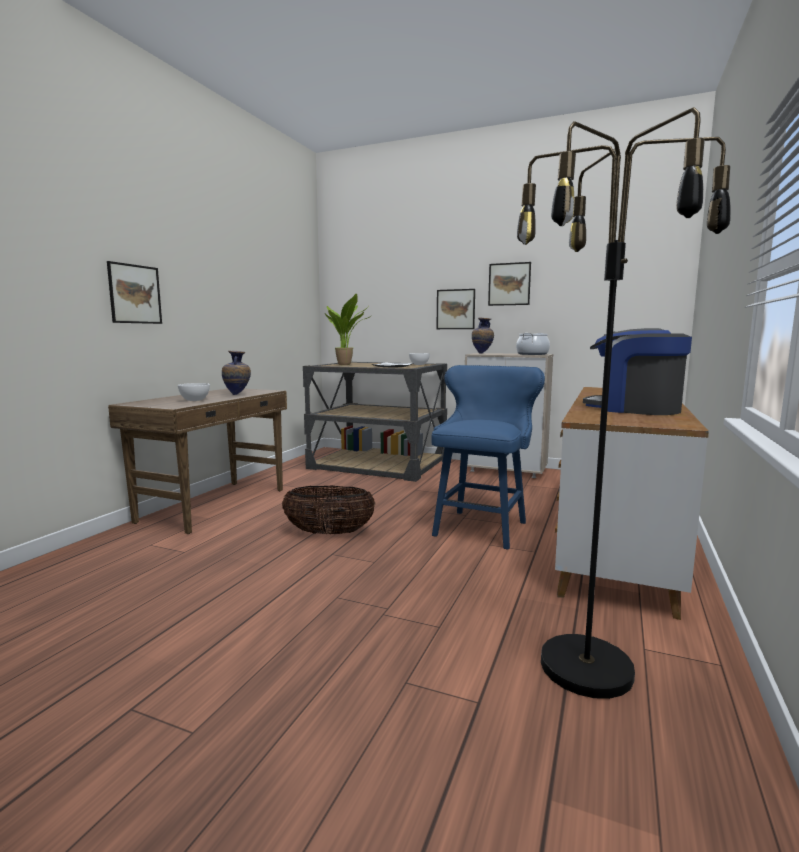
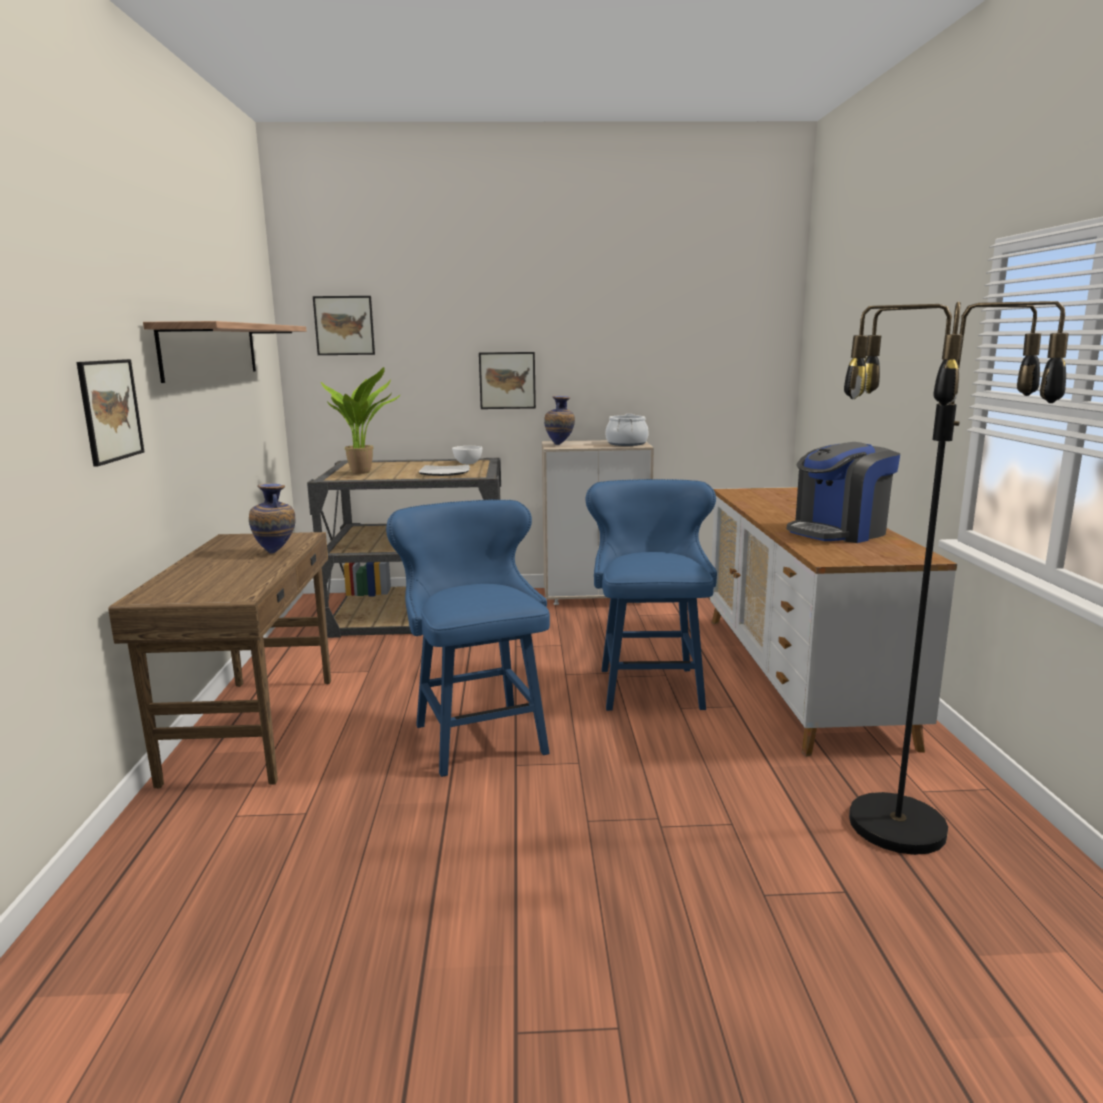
camera: 25 degrees left, 5 degrees up
(195, 400) = (238, 575): white bowl -> none
(245, 278) = (211, 350): none -> shelf
(329, 533) = (478, 735): basket -> blue stool
(509, 284) = (581, 346): picture -> picture (344, 325)
(634, 409) = (838, 532): coffee machine -> coffee machine turned 45 degrees counterclockwise

